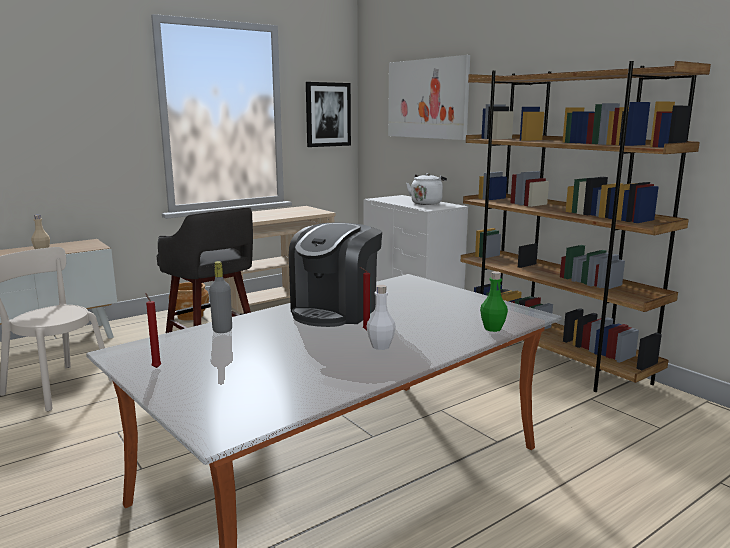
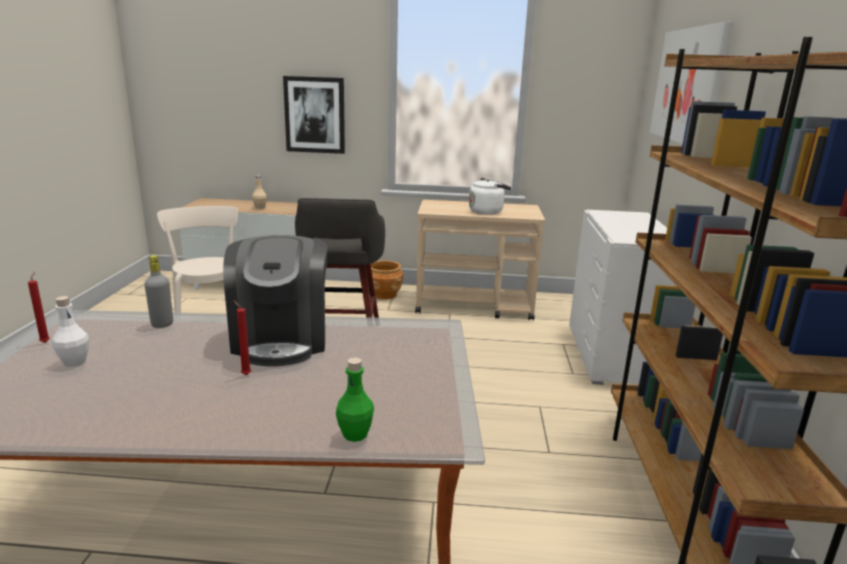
camera: 40 degrees right, 5 degrees up
(328, 114) = (593, 98): picture -> picture (315, 115)
(335, 311) = (281, 339): coffee machine -> coffee machine turned 75 degrees counterclockwise
(380, 346) = (207, 401): white bottle -> white bottle (74, 362)
(427, 203) = (644, 230): white kettle -> white kettle (487, 211)

